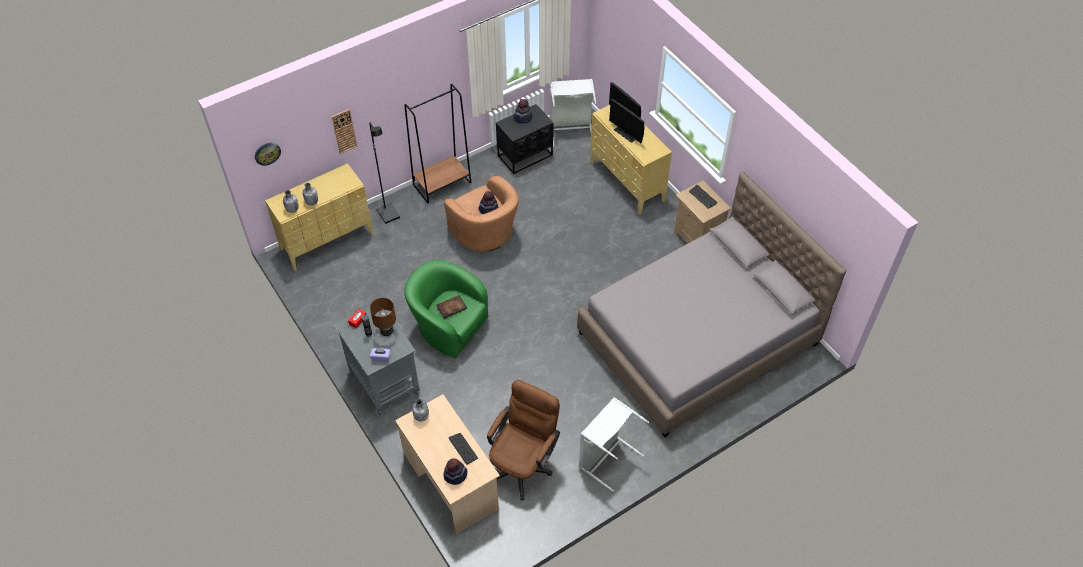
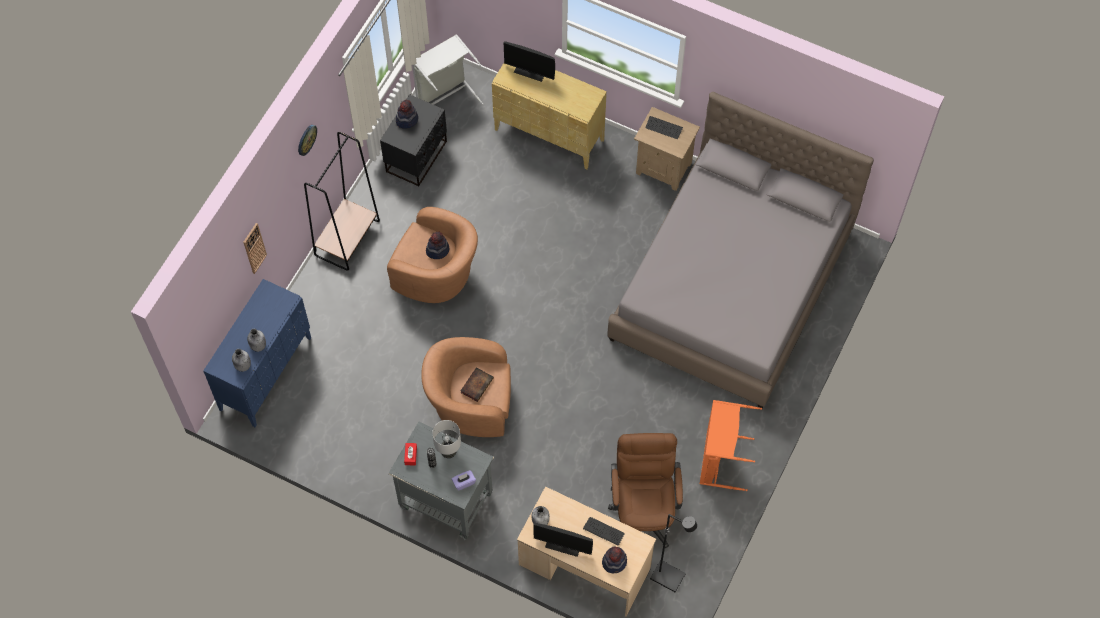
camera: 30 degrees left, 10 degrees up
(267, 153) = (198, 321): wall clock -> wall clock (306, 139)
(328, 241) = (267, 373): beige dresser -> blue dresser
(386, 330) = (448, 451): brown table lamp -> grey table lamp
(389, 214) = (312, 305): black floor lamp -> black floor lamp (668, 576)
(448, 327) = (470, 404): green armchair -> brown armchair
(606, 457) = (719, 460): grey laundry basket -> orange laundry basket
(626, 133) = (544, 91): monitor -> monitor (563, 545)

